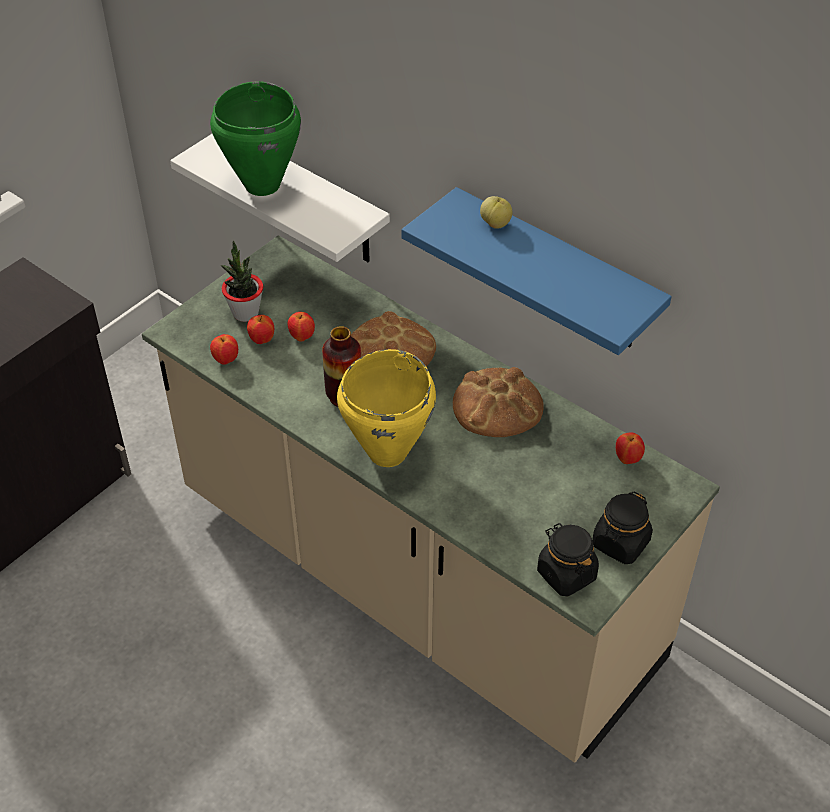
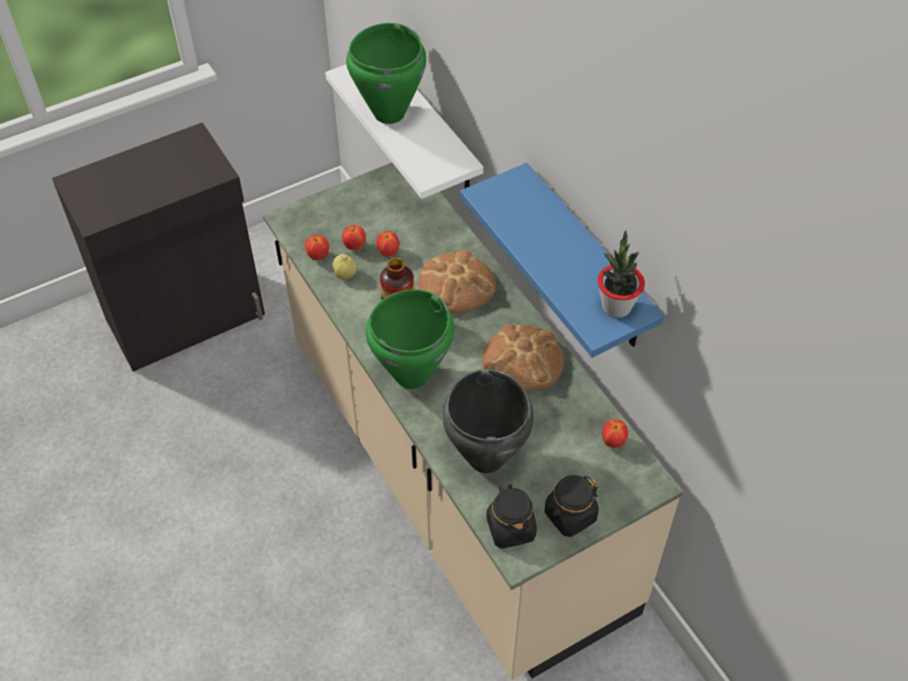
camera: 20 degrees right, 5 degrees up
(245, 313) = (352, 218): potted plant -> potted plant (616, 306)
(386, 453) = (411, 375): yellow cooking pot -> green cooking pot
(496, 223) = (543, 206): apple -> apple (345, 274)
(506, 513) = (485, 459): none -> black cooking pot

